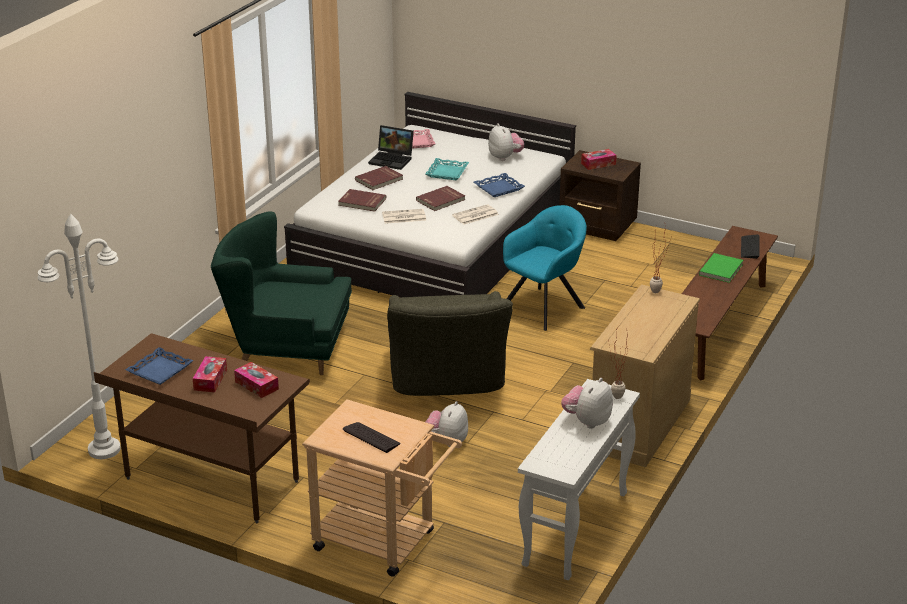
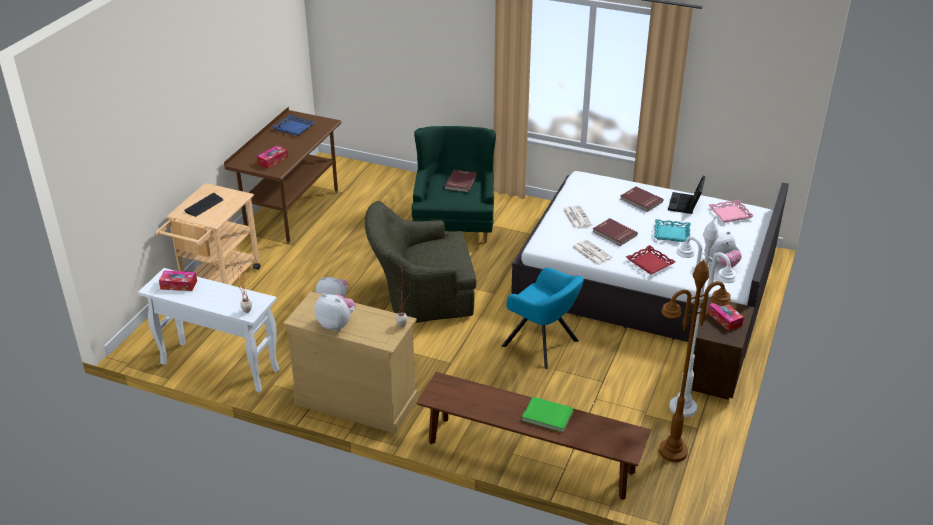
camera: 85 degrees right, 5 degrees up
(104, 450) = (327, 171): white floor lamp -> white floor lamp (682, 407)
(210, 380) = (281, 145): tissue box -> tissue box (179, 285)
(362, 202) = (595, 195): red book -> red book (460, 182)
(498, 188) = (650, 263): blue tray -> red tray
(587, 421) = (216, 297): plush toy -> plush toy (336, 324)
(701, 257) = (673, 451): none -> brown floor lamp
(750, 247) = (602, 440): keyboard -> none

